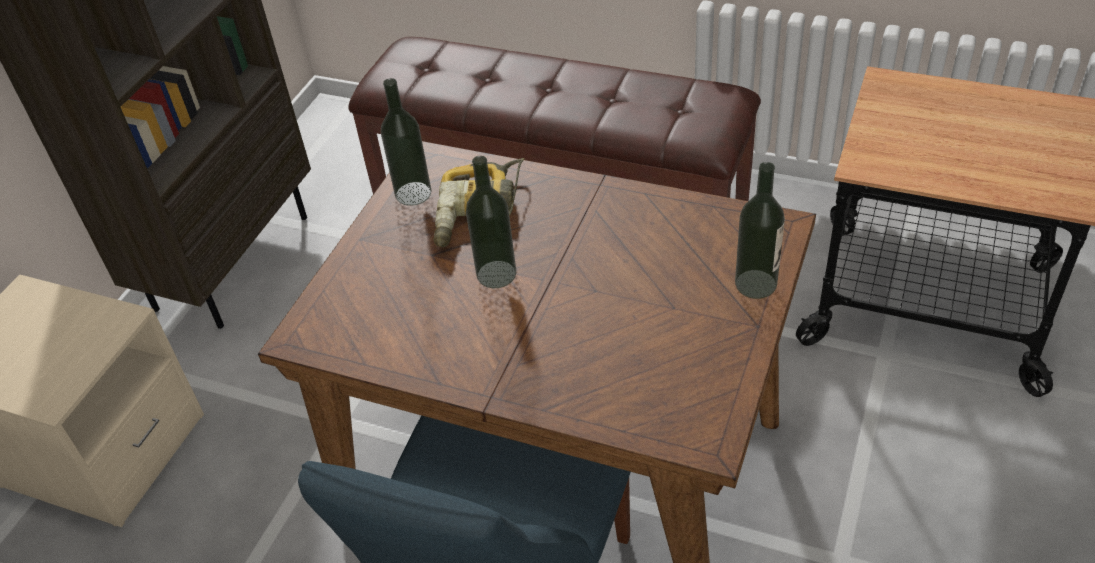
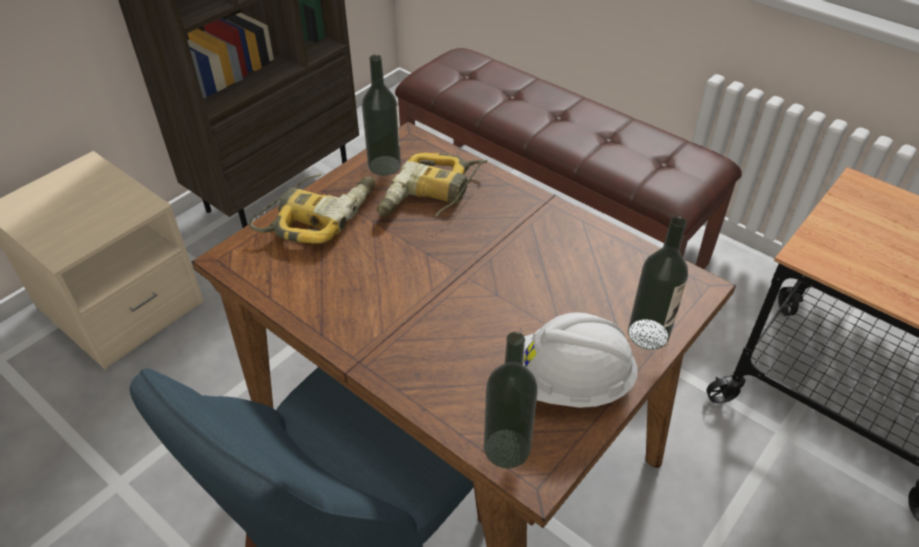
camera: 15 degrees right, 0 degrees up
(370, 265) = (319, 214): none -> power drill
(496, 274) = (418, 254): bottle -> bottle (507, 448)
(703, 352) = (569, 383): none -> white hard hat

